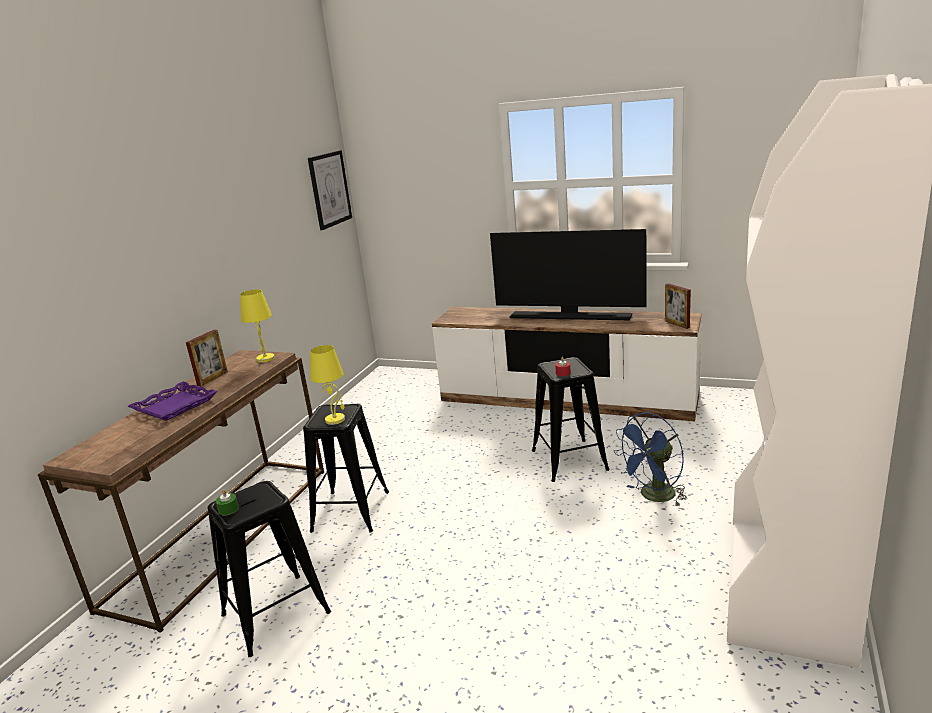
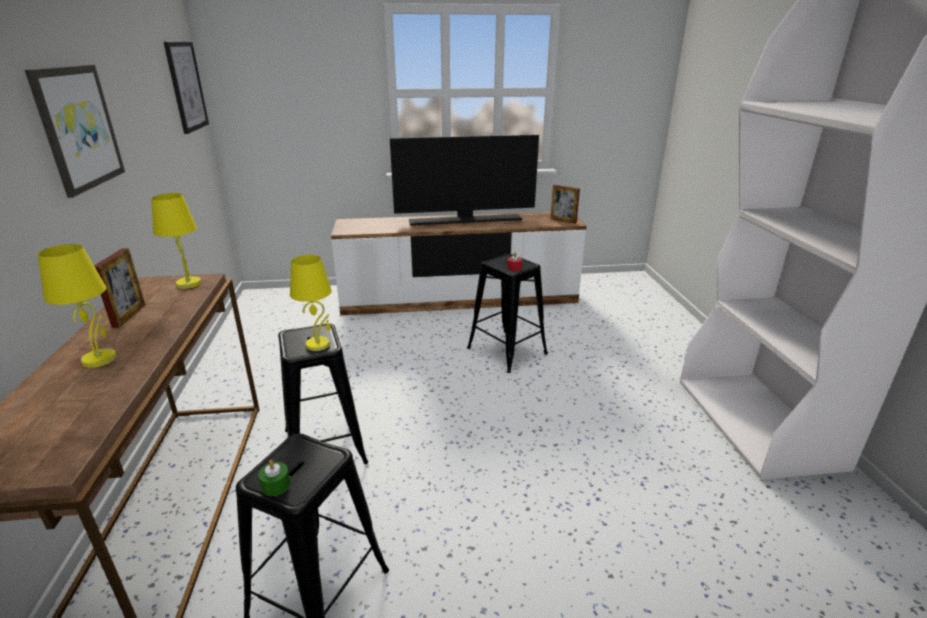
camera: 30 degrees left, 5 degrees up
(175, 406) = (99, 359): purple tray -> yellow table lamp
(208, 241) = (77, 128): none -> picture
(653, 497) = (601, 370): blue fan -> none

